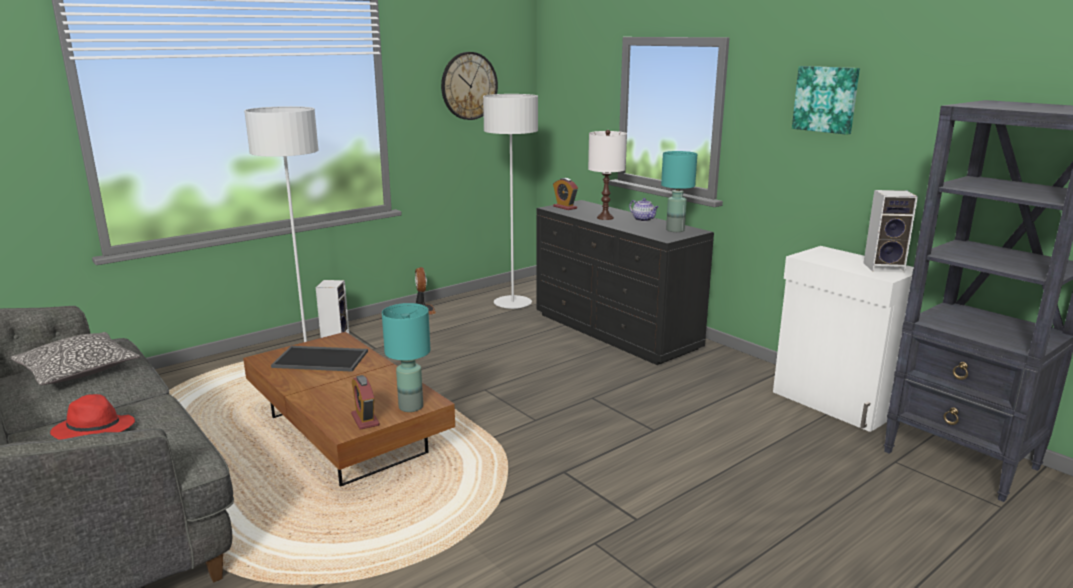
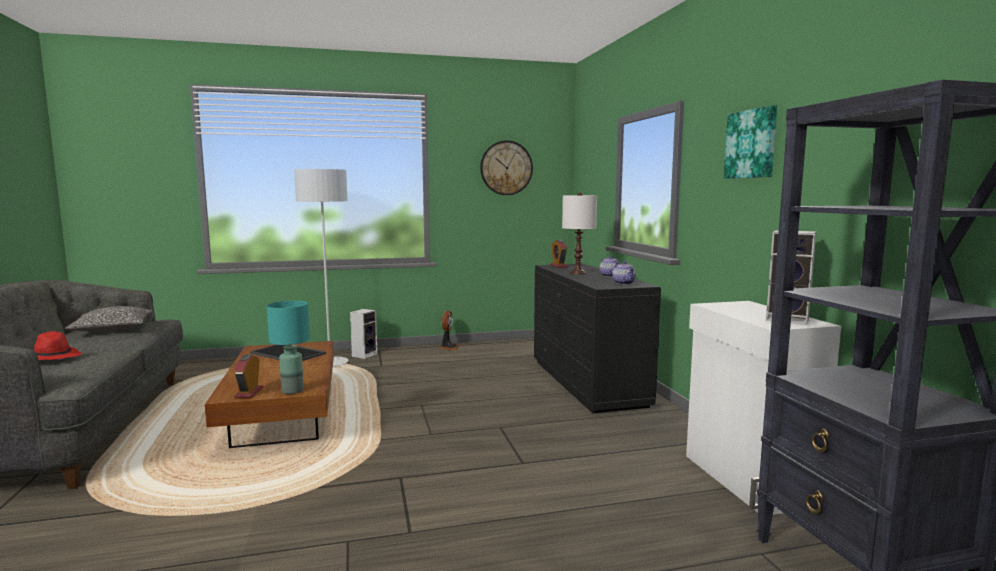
camera: 25 degrees right, 10 degrees down
(512, 304) = (523, 352): grey floor lamp -> none
(675, 230) = (624, 283): turquoise table lamp -> teapot

